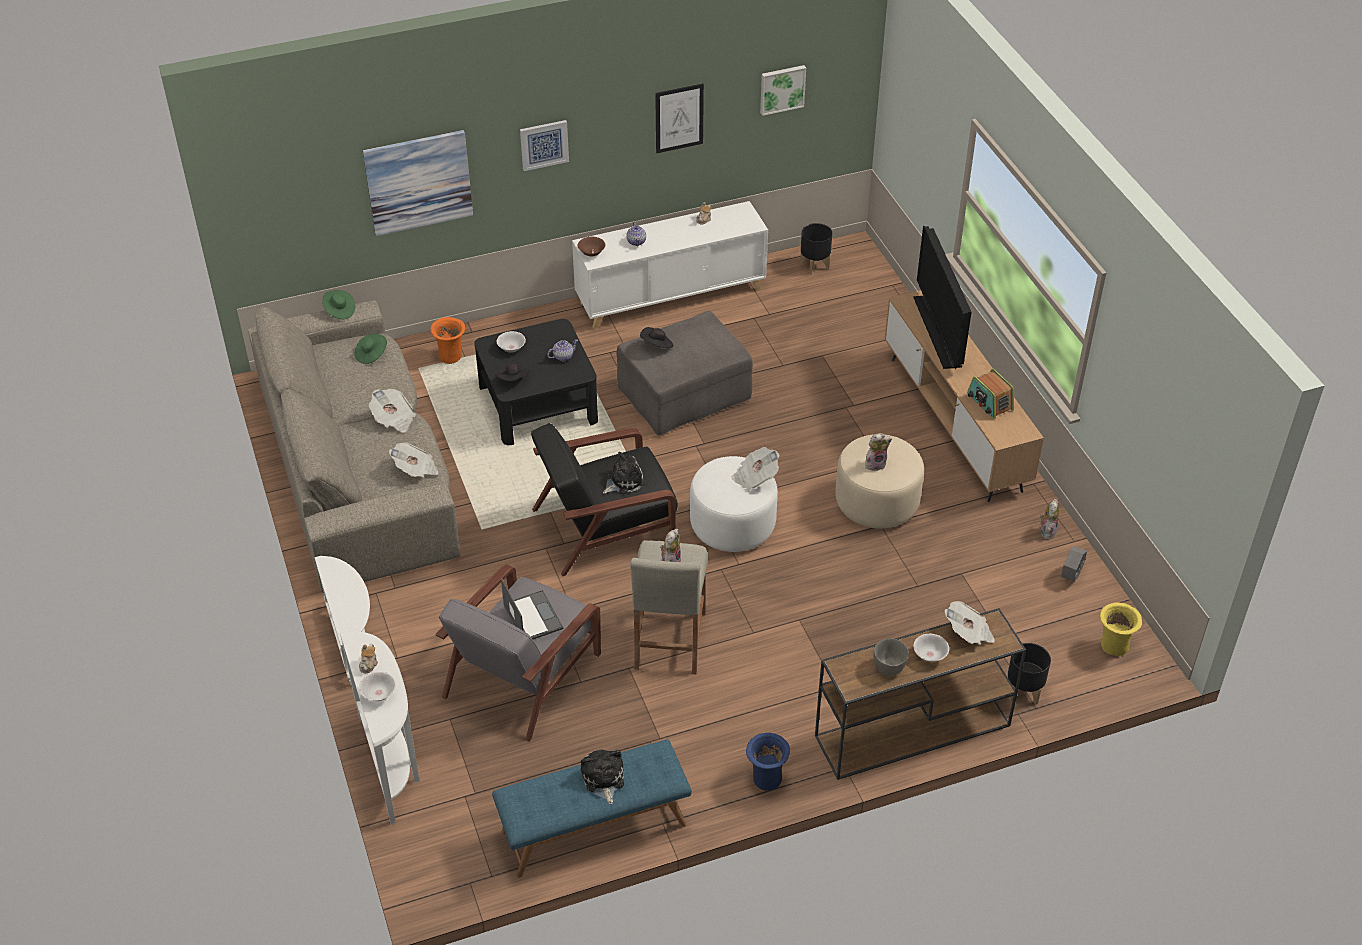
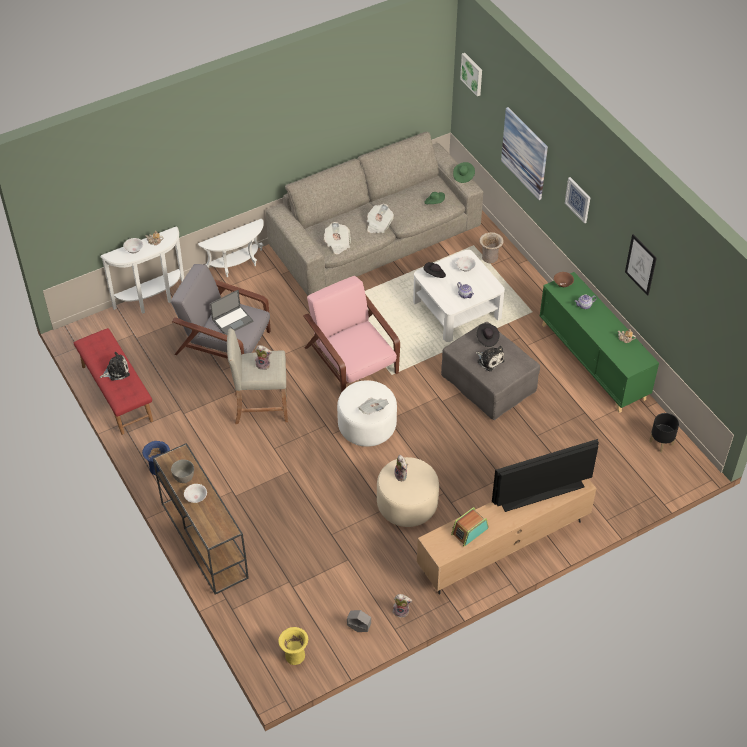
camera: 80 degrees right, 5 degrees up
(451, 356) = (490, 258): orange vase -> beige vase
(537, 403) = (457, 309): black coffee table -> white coffee table
(594, 828) = (116, 393): blue bench -> red bench
(606, 526) = (352, 362): black armchair -> pink armchair
(623, 481) = (355, 344): plush toy -> plush toy (489, 360)
(671, 296) = (593, 362): white cabinet -> green cabinet
(782, 89) = (695, 314): picture -> picture (472, 74)
(968, 633) = (217, 517): newspaper -> none
(1023, 691) = (245, 601): black planter -> none

